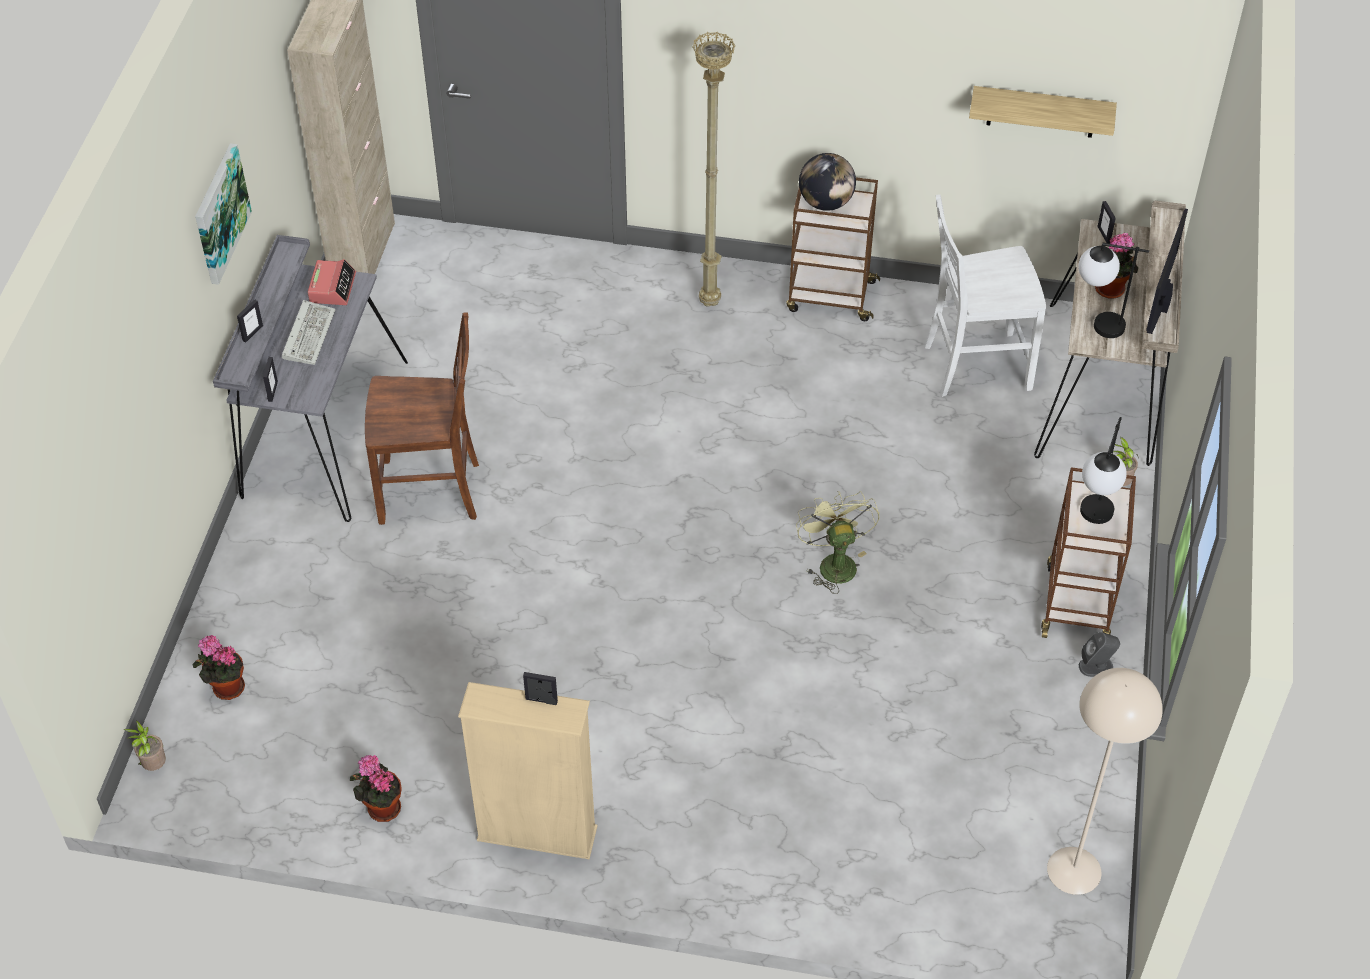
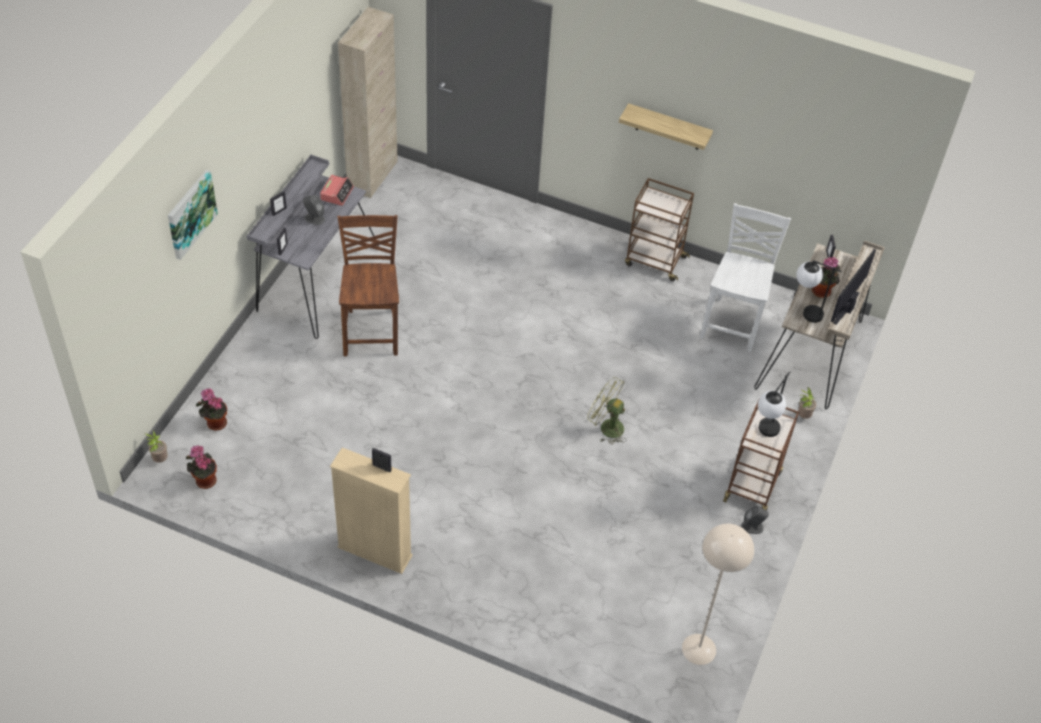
camera: 10 degrees right, 0 degrees up
(219, 213) = (270, 134): picture -> picture (190, 213)
(308, 334) = (314, 218): keyboard -> grey speaker
(381, 808) = (286, 515): potted plant -> potted plant (204, 480)
(432, 492) = (372, 331): brown chair -> brown chair turned 105 degrees counterclockwise
(711, 303) = (578, 250): beige floor lamp -> none
(826, 202) = (658, 201): globe -> none
(834, 562) = (606, 427): green fan -> green fan turned 60 degrees counterclockwise
(974, 365) = (733, 323): white chair -> white chair turned 105 degrees clockwise
(1041, 112) = (801, 170): shelf -> shelf (668, 127)

